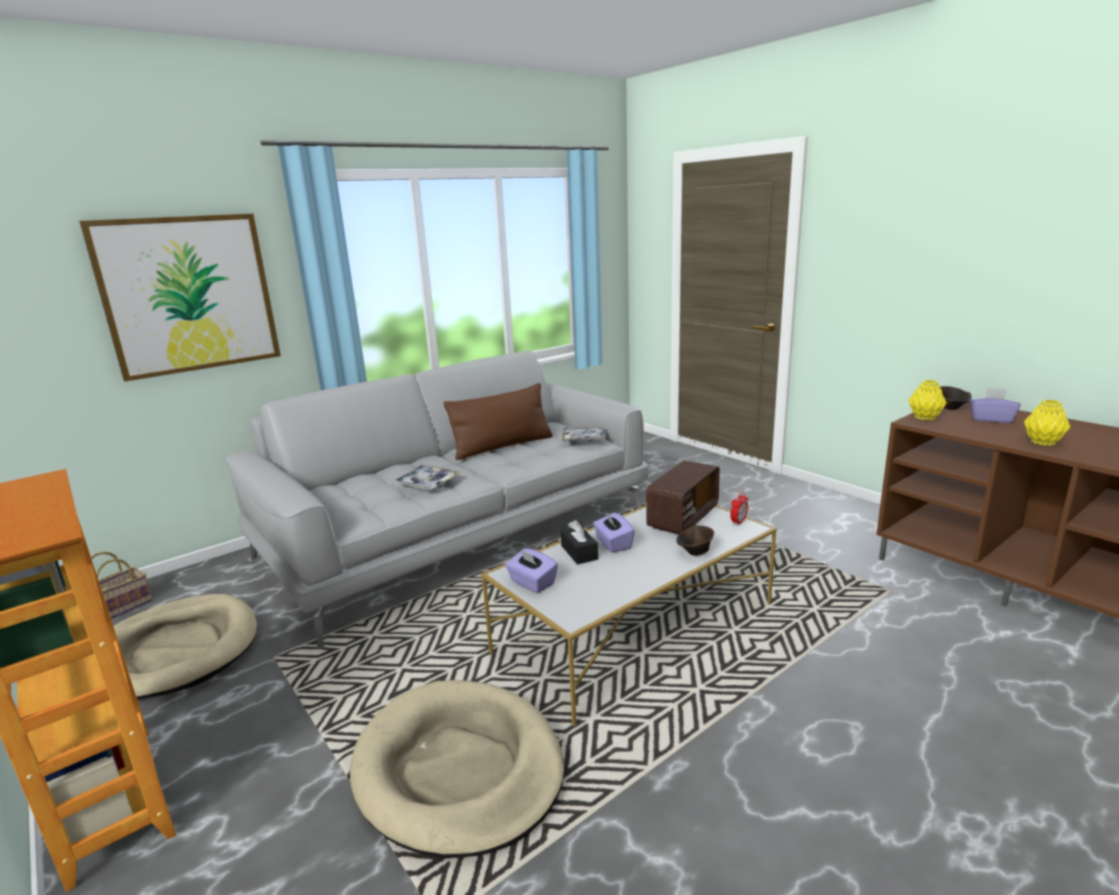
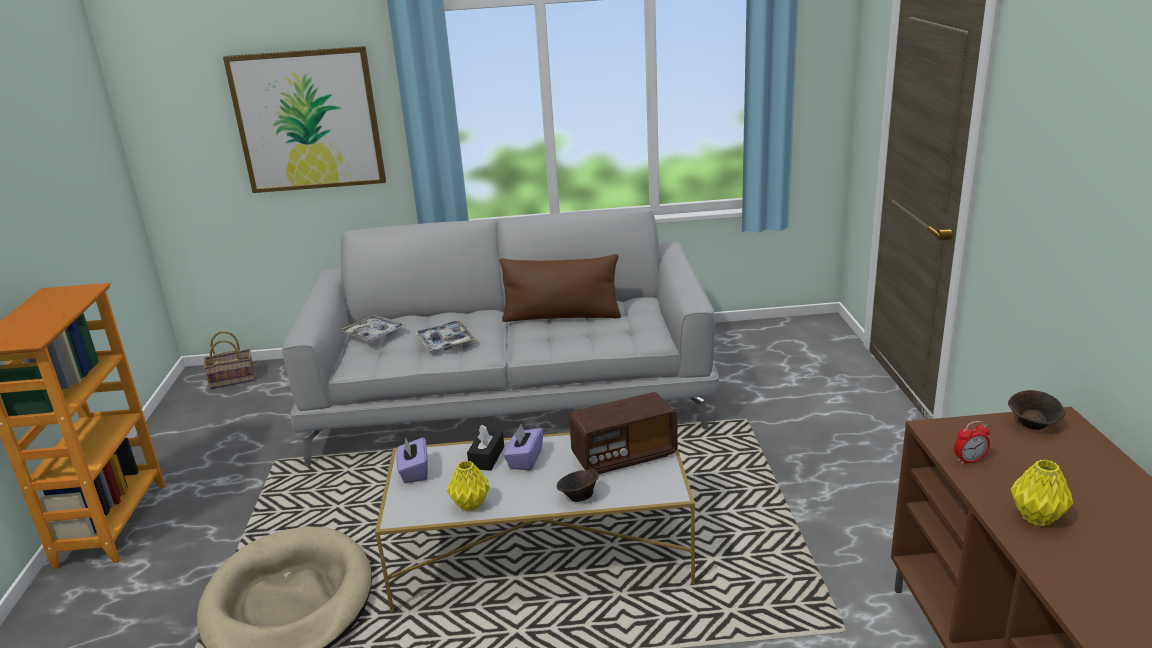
camera: 35 degrees right, 5 degrees up
(178, 650) = (231, 430): beige dog bed -> none
(584, 439) = (643, 330): tray -> tray (373, 334)
(738, 522) = (668, 482): alarm clock -> alarm clock (969, 460)
(924, 418) = (961, 428): yellow vase -> yellow vase (469, 505)
(991, 419) = (1050, 460): purple tissue box -> none

